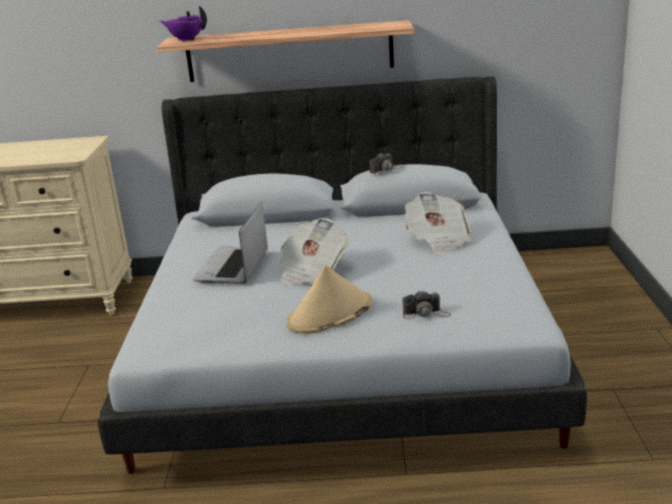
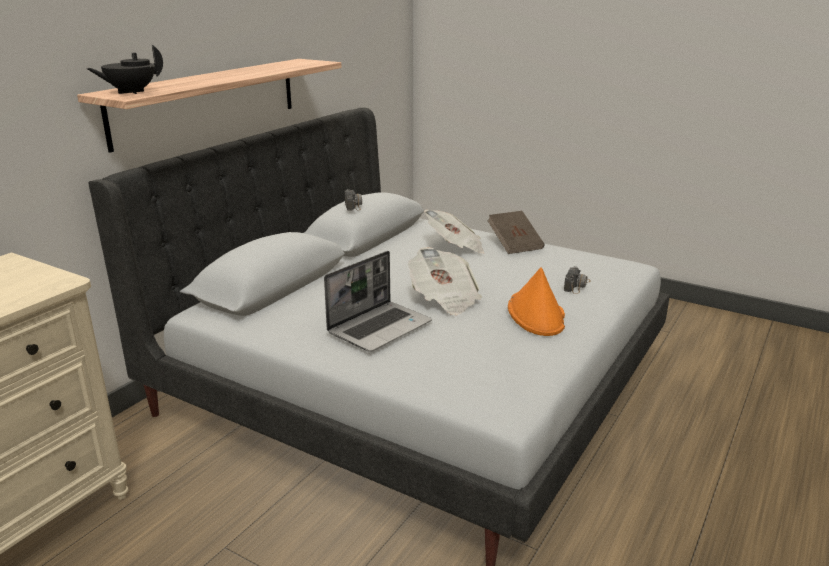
camera: 60 degrees left, 0 degrees up
(186, 40) = (131, 92): purple teapot -> black teapot
(233, 267) = (380, 327): laptop -> laptop turned 90 degrees counterclockwise
(330, 314) = (536, 314): beige hat -> orange hat
(489, 259) = (515, 244): none -> brown book

